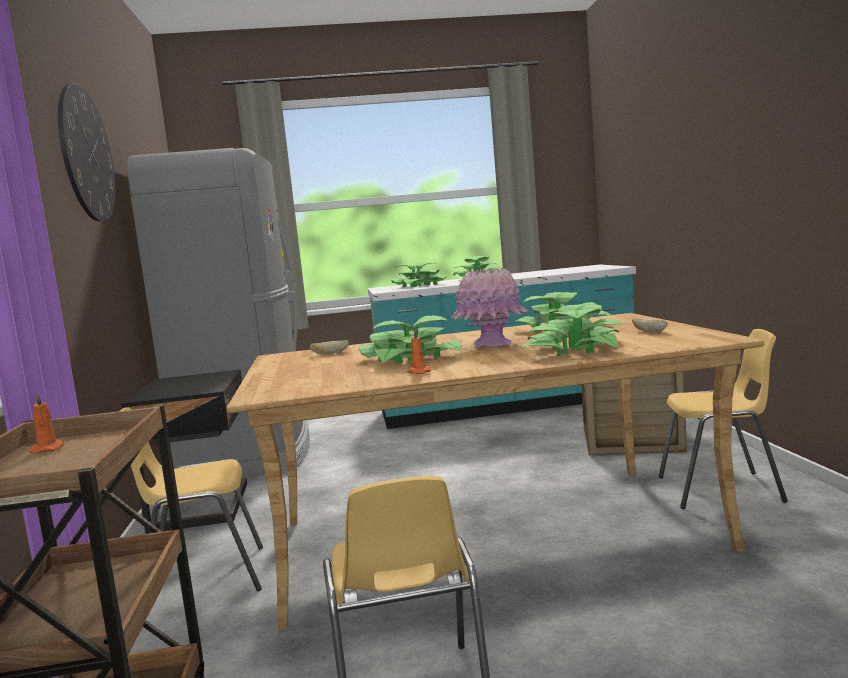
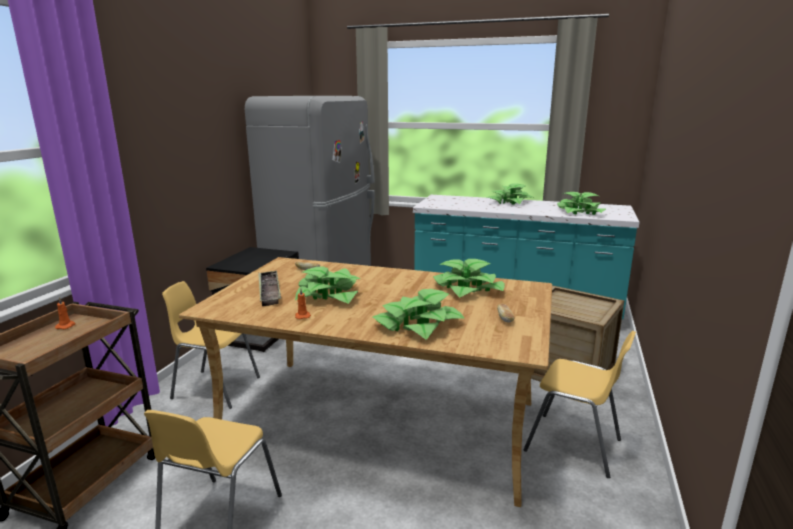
camera: 25 degrees right, 10 degrees up
(86, 154) = (201, 106): wall clock -> none
(319, 371) = (269, 291): none -> tray
(419, 285) = (458, 203): potted plant -> potted plant (579, 212)
(491, 344) = (394, 295): pink vase -> none

